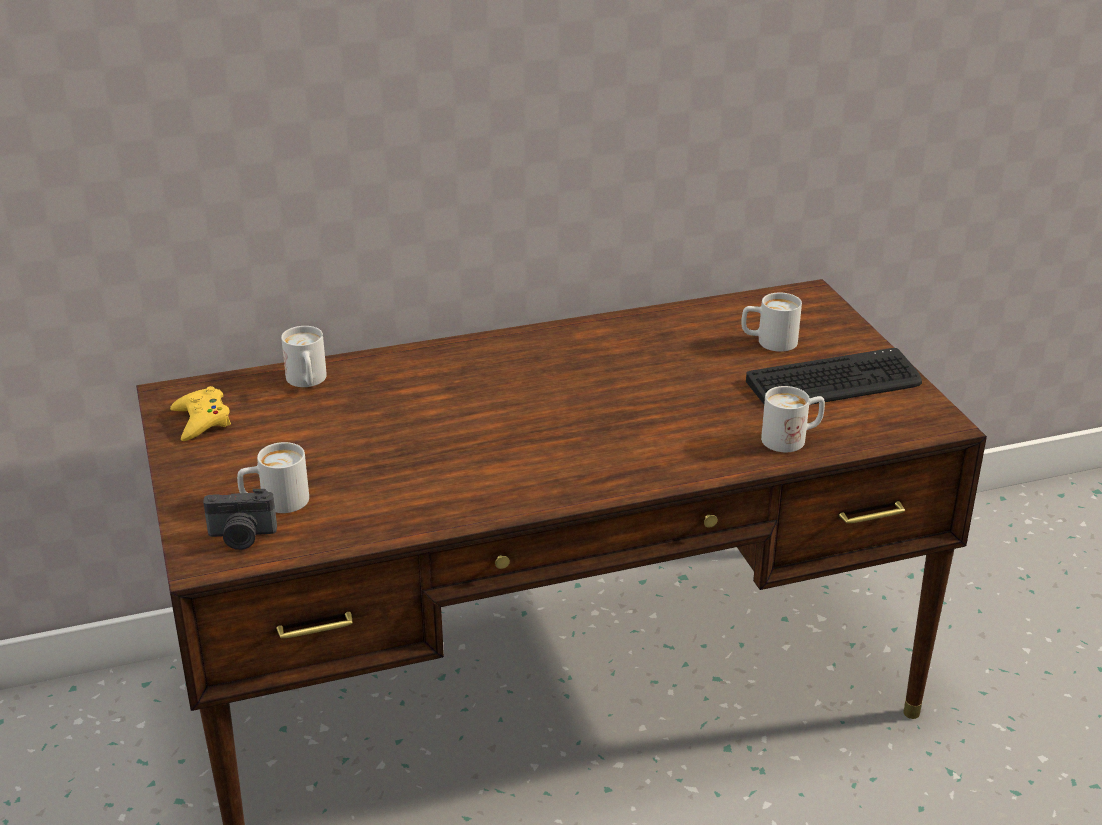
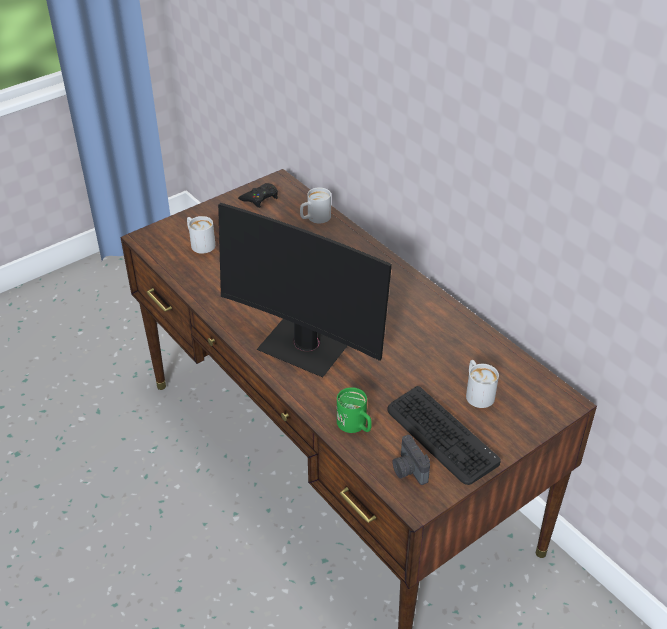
camera: 70 degrees right, 10 degrees up
(202, 420) = (260, 198): yellow game controller -> black game controller
(242, 537) = (167, 242): camera -> camera (408, 470)
(609, 447) = (305, 346): none -> monitor
(792, 439) = (355, 426): white mug -> green mug

